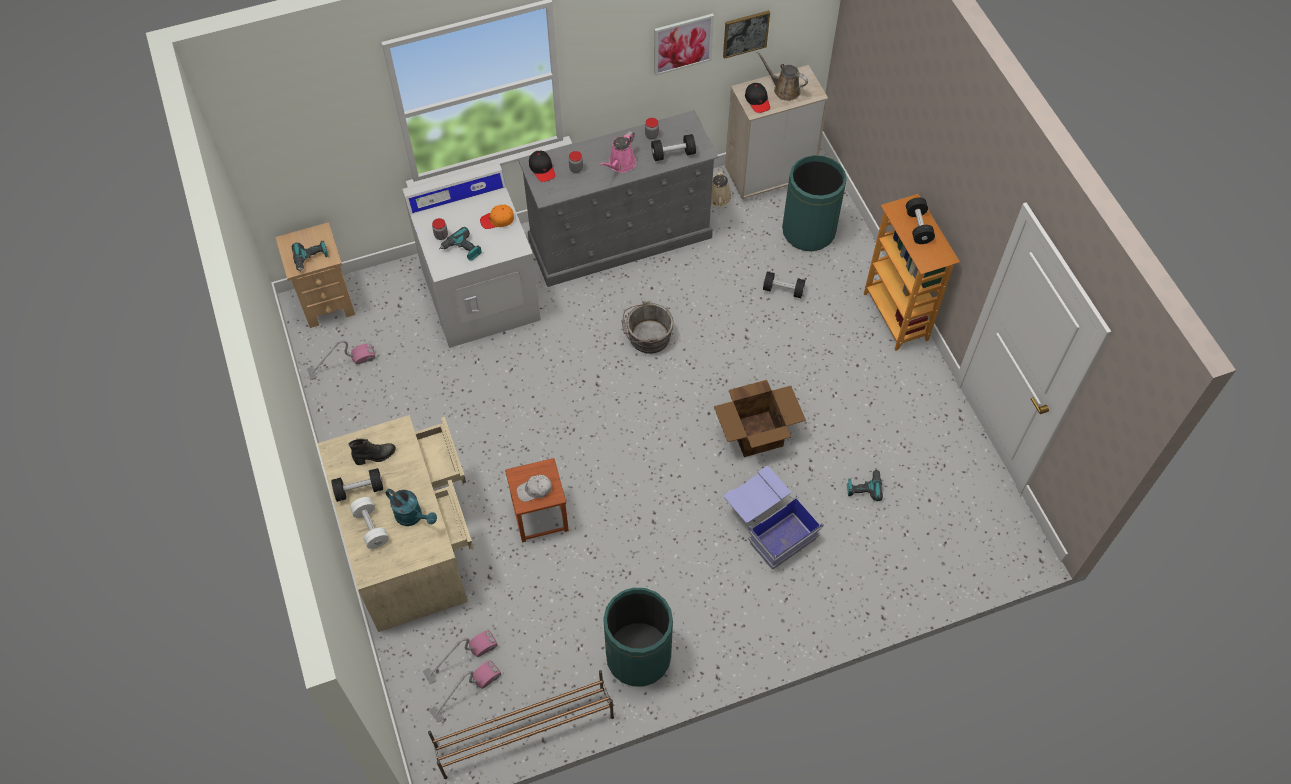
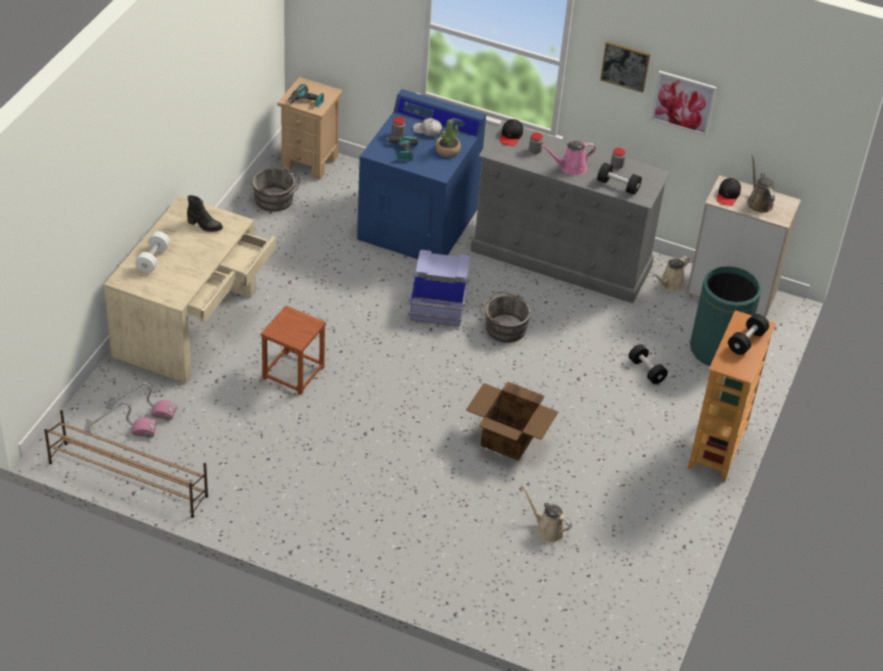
camera: 40 degrees right, 15 degrees down
(341, 364) = (276, 200): vacuum cleaner -> grey bucket
(359, 489) = (172, 235): black dumbbell -> none
(413, 516) = (185, 272): turquoise watering can -> none
(481, 294) = (418, 224): white washing machine -> blue washing machine
(497, 220) = (447, 150): orange cap -> potted plant
(534, 490) = (289, 329): white cap -> white cap (427, 131)
(638, 656) = (254, 498): green trash can -> none
(745, 33) = (745, 128): picture -> picture (625, 66)
(769, 525) = (444, 497): blue storage box -> blue storage box (439, 300)
(864, 487) = (547, 529): power drill -> beige watering can

